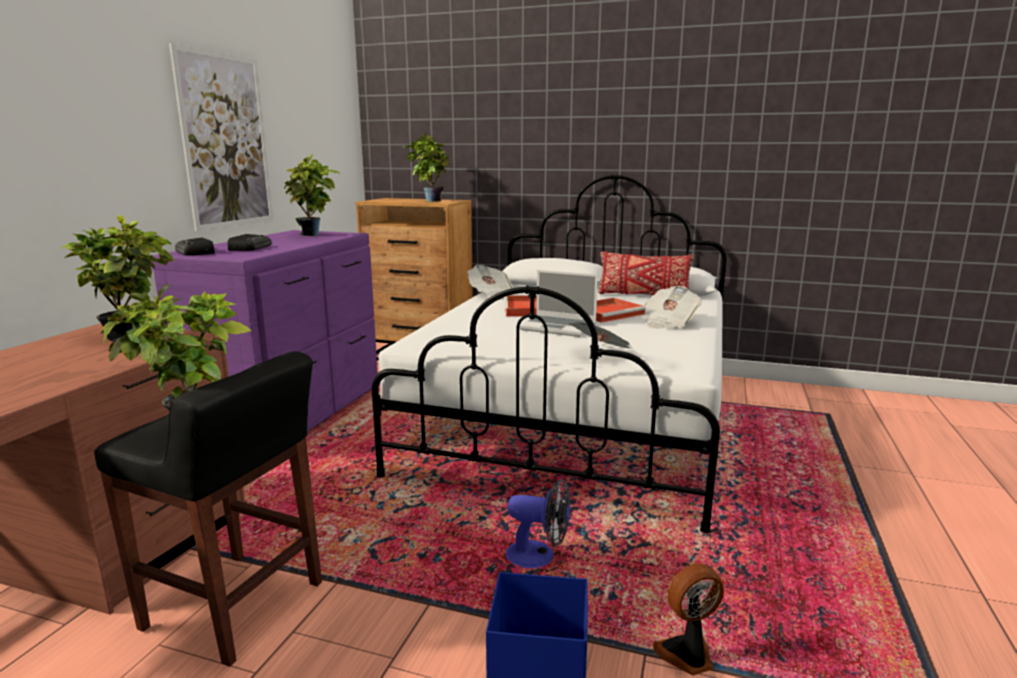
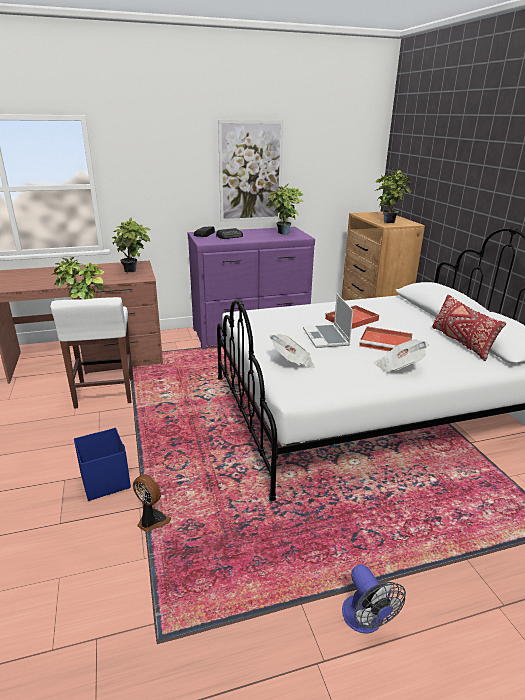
camera: 55 degrees right, 10 degrees up
(236, 606) = (104, 393): black stool -> white stool
(491, 295) = (364, 302): newspaper -> none
(539, 556) = (196, 449): fan -> fan (366, 621)

